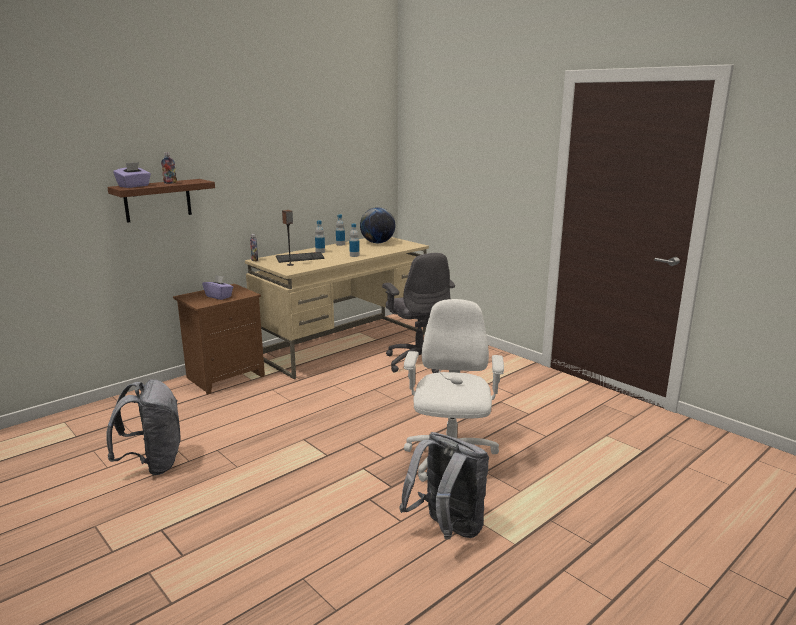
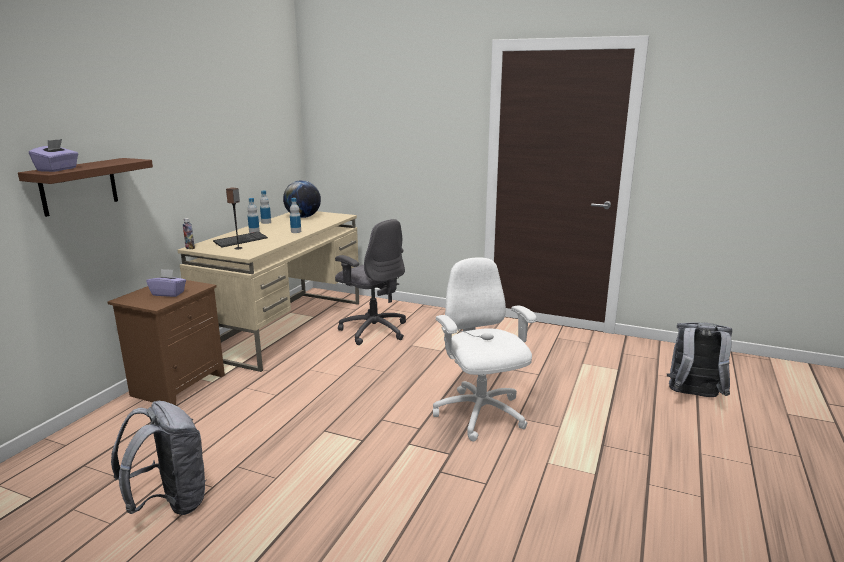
camera: 25 degrees left, 0 degrees up
(170, 183) = (98, 164): bottle -> none
(447, 530) = (532, 479): grey backpack -> grey backpack (693, 396)

